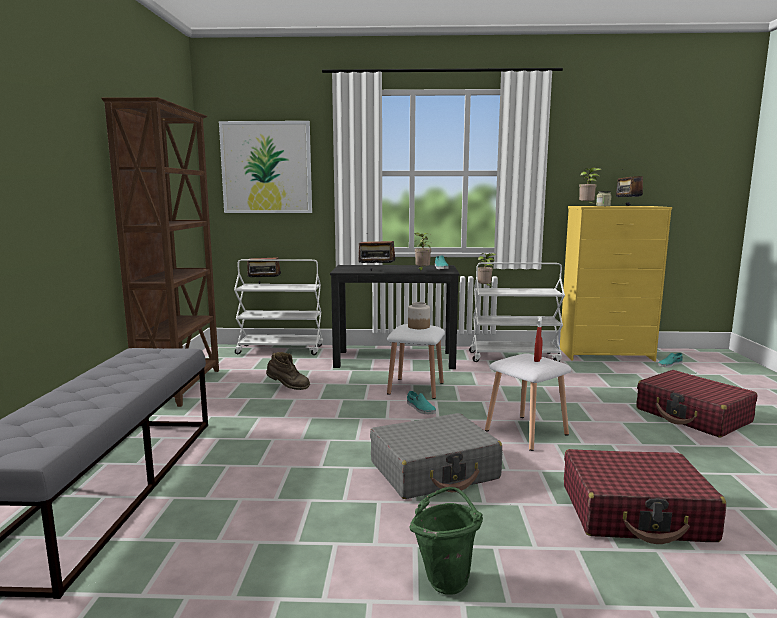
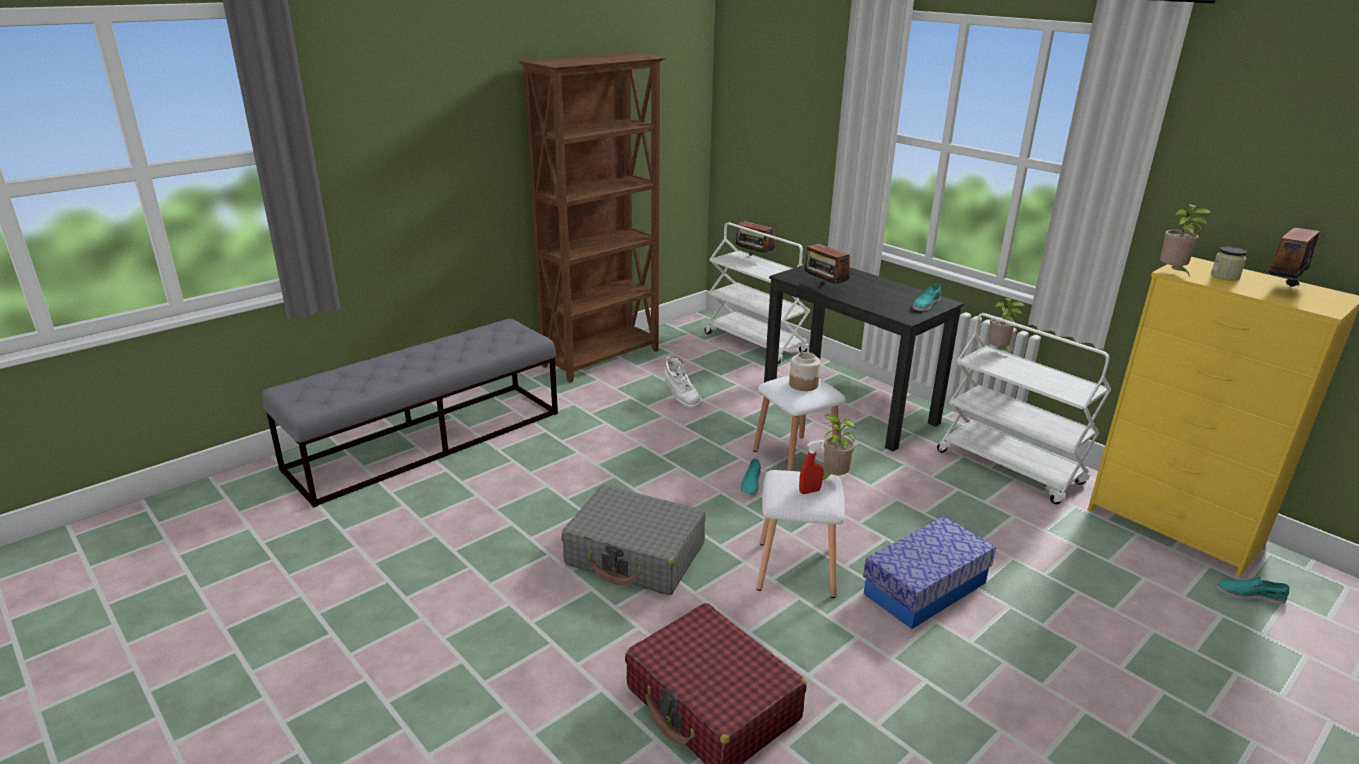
camera: 45 degrees right, 15 degrees up
(266, 167) = (776, 108): picture -> none
(287, 387) = (680, 398): brown boot -> white boot
(422, 271) = (880, 305): potted plant -> potted plant (833, 478)
(446, 578) = (484, 638): green bucket -> none
(588, 412) = (925, 588): none -> storage box
(693, 416) = (1059, 674): red suitcase -> none

